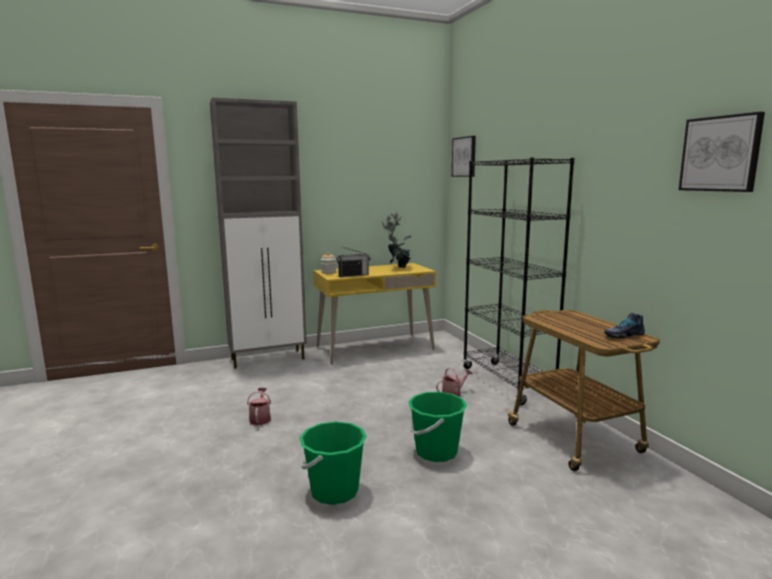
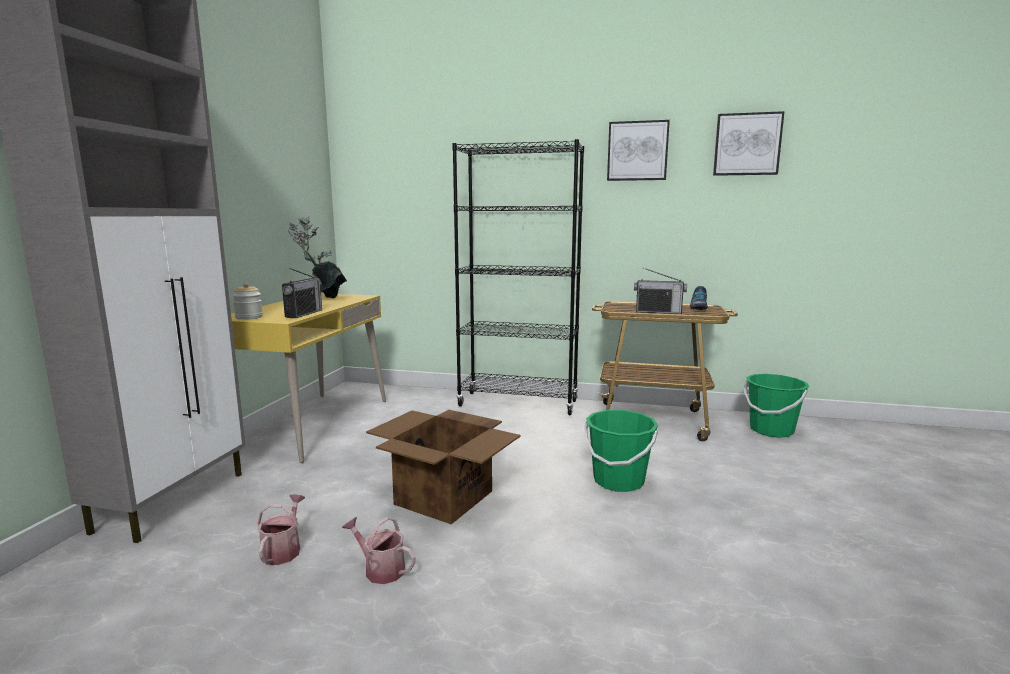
camera: 55 degrees left, 0 degrees up
(334, 491) = (652, 568): green bucket -> green bucket (771, 430)
(340, 408) = (444, 498): none -> cardboard box
(453, 393) = (505, 430): watering can -> watering can (283, 550)
(464, 157) = (372, 144): picture -> picture (637, 151)
(565, 328) = (658, 312): none -> radio

